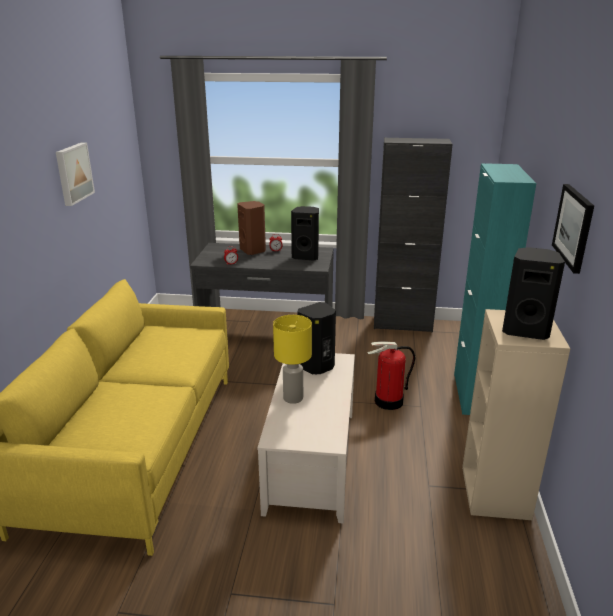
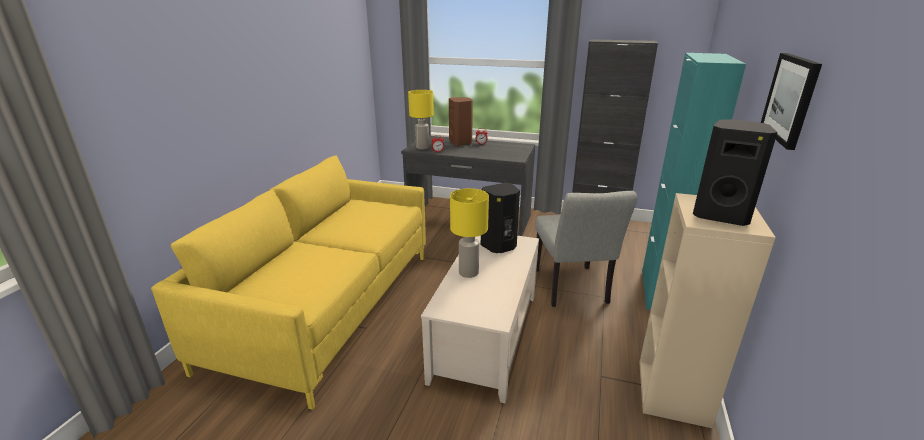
camera: 10 degrees right, 0 degrees up
(73, 173) = (296, 56): picture -> none
(212, 259) = (422, 147): none -> yellow table lamp
(306, 257) = (507, 150): black speaker -> none
(388, 402) = (572, 289): fire extinguisher -> grey chair

